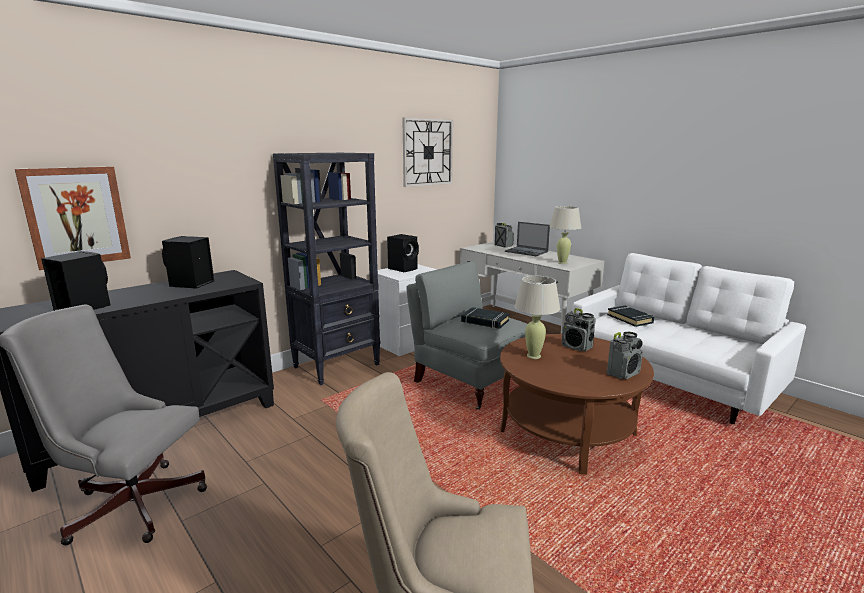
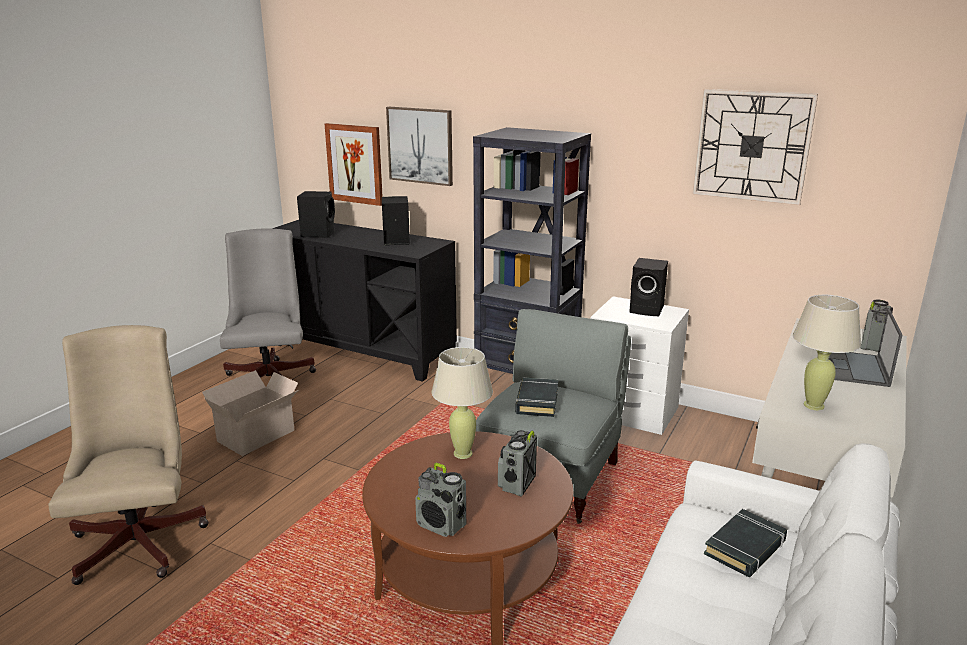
camera: 70 degrees right, 5 degrees up
(177, 181) = (420, 145): none -> picture
(276, 523) = (258, 435): none -> cardboard box

